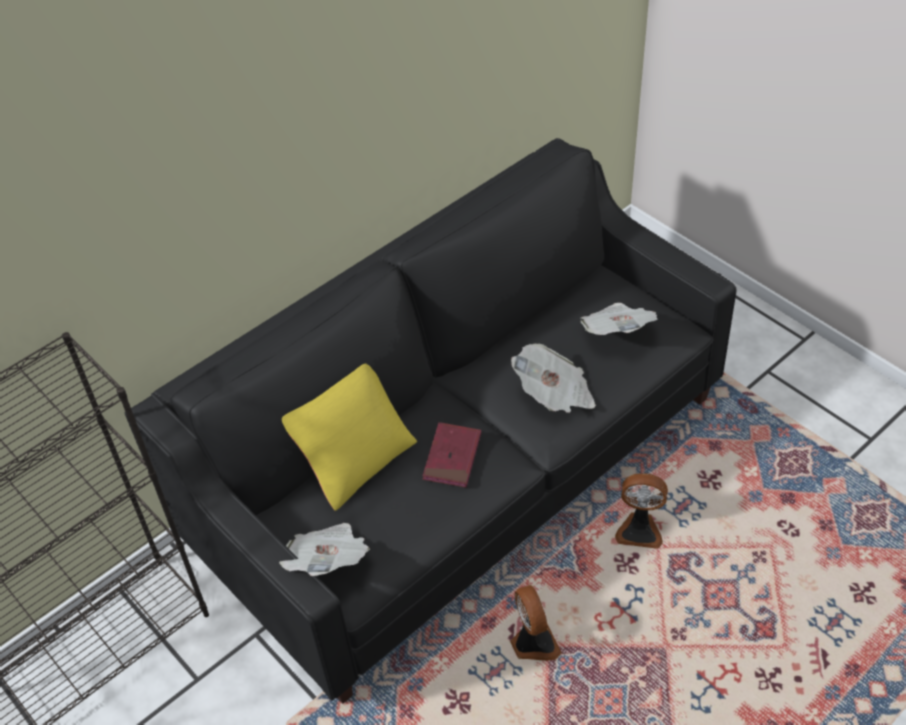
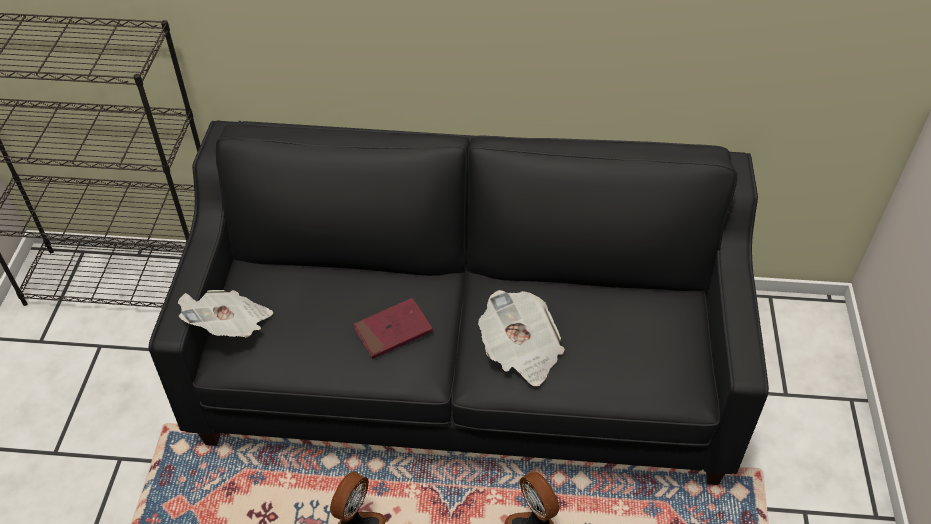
camera: 45 degrees right, 0 degrees up
(354, 458) = (336, 276): yellow pillow -> none
(616, 332) = (633, 348): newspaper -> none

